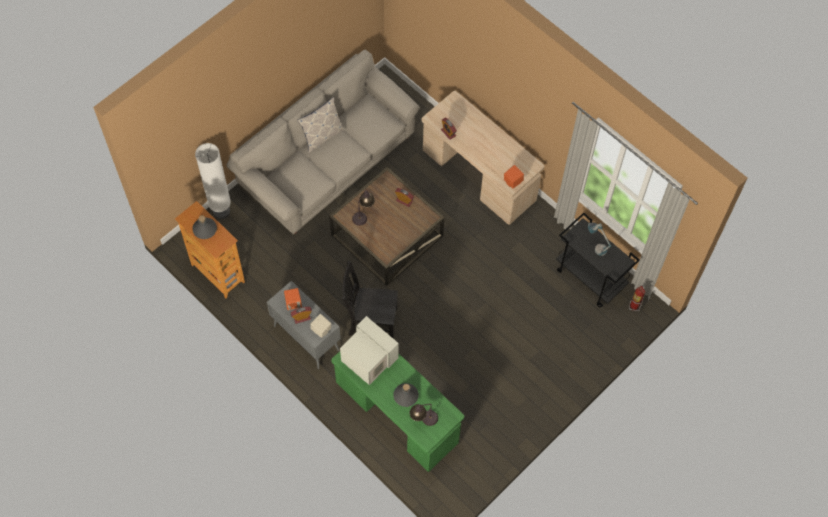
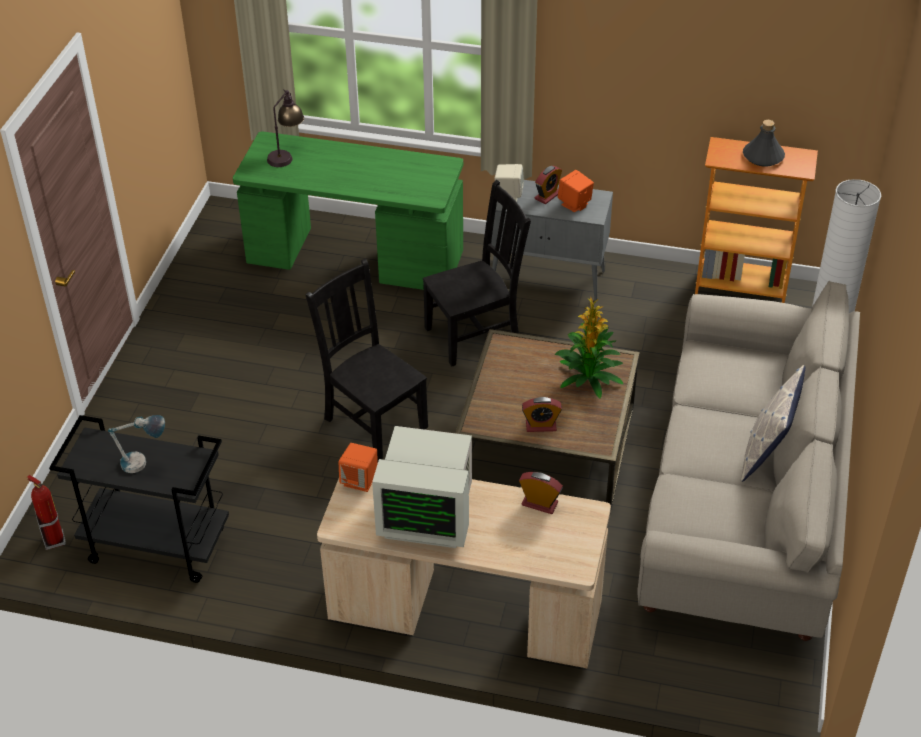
camera: 150 degrees right, 20 degrees down
(363, 215) = (588, 377): table lamp -> potted plant
(368, 361) = (410, 176): monitor -> monitor (427, 515)
(406, 395) = (329, 166): grey bottle -> none
(455, 294) = (373, 421): none -> black chair

